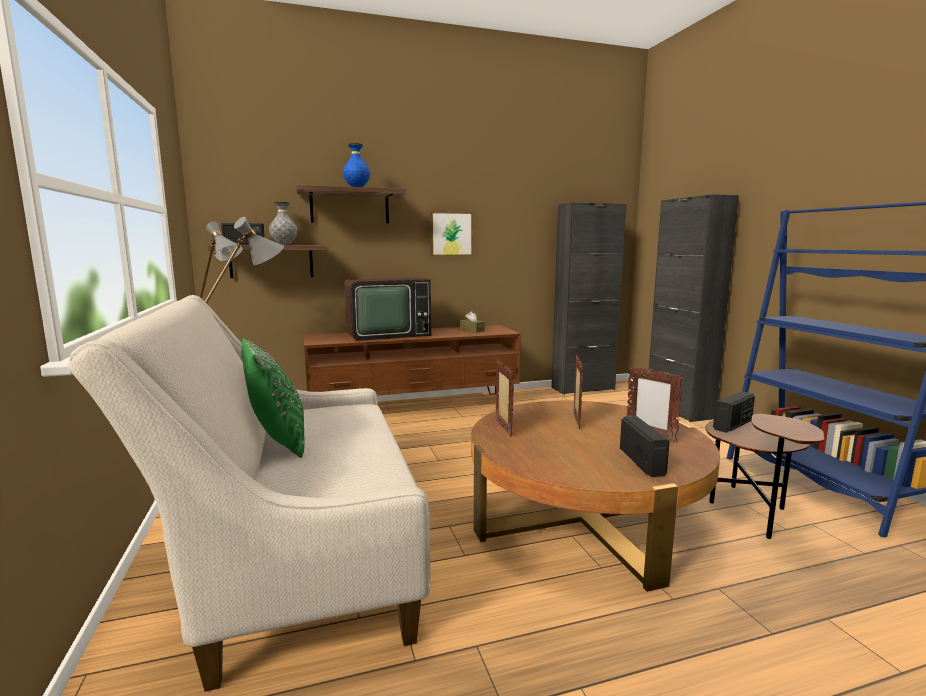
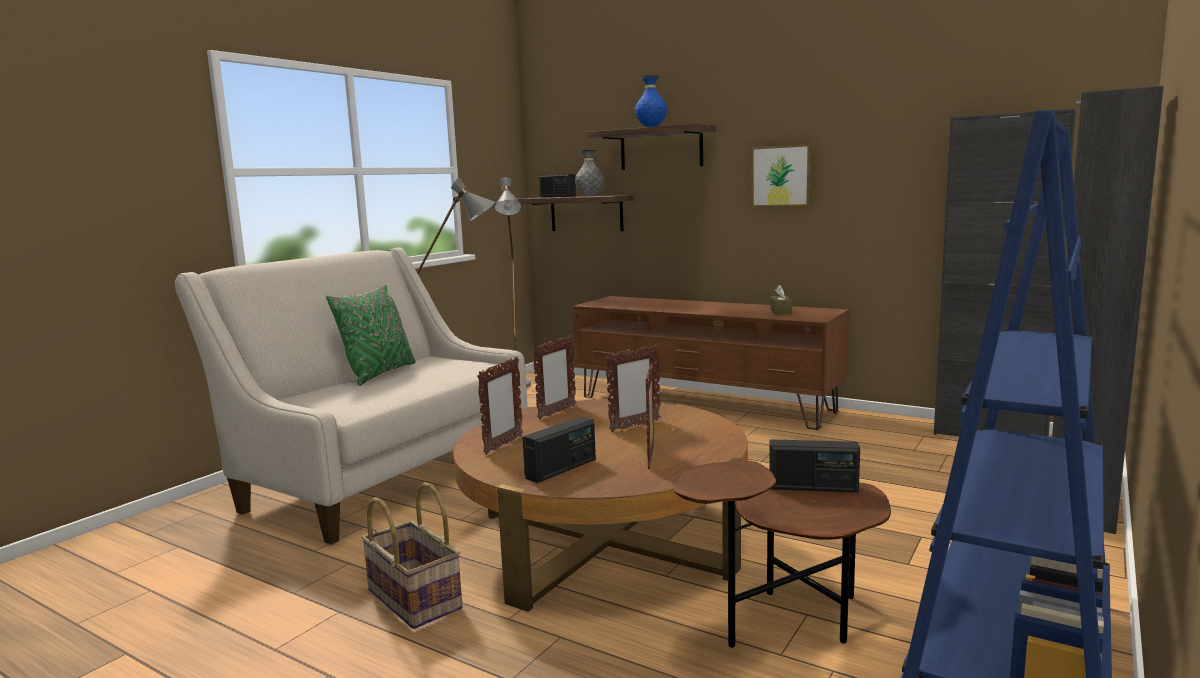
camera: 50 degrees right, 0 degrees up
(386, 334) = (674, 305): television -> none
(555, 462) = (503, 445): none -> picture frame
(597, 634) = (412, 599): none -> basket

